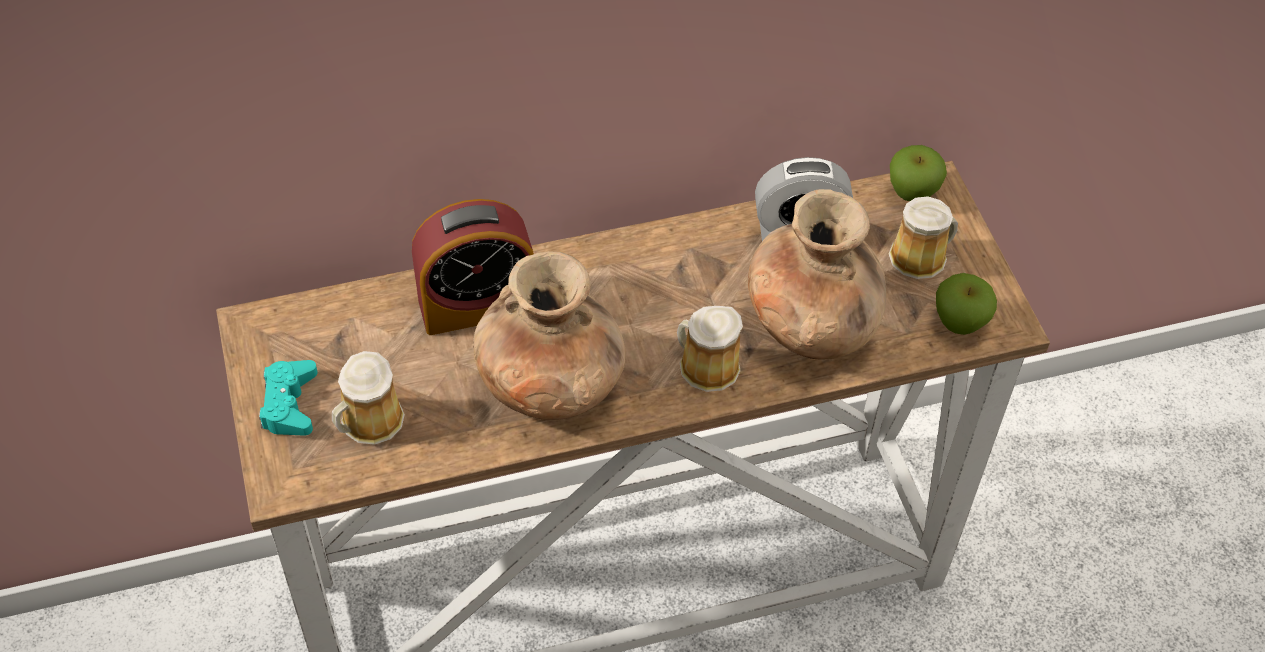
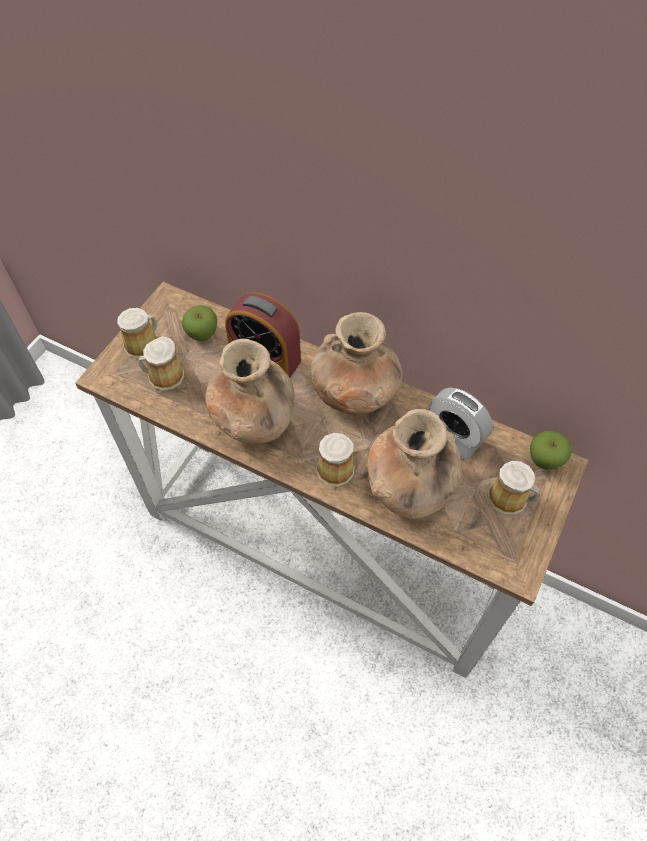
camera: 45 degrees right, 5 degrees up
(289, 404) = (143, 343): turquoise game controller -> mug
(636, 269) = (355, 394): none -> brown vase
(959, 322) = (492, 549): apple -> apple (202, 334)

